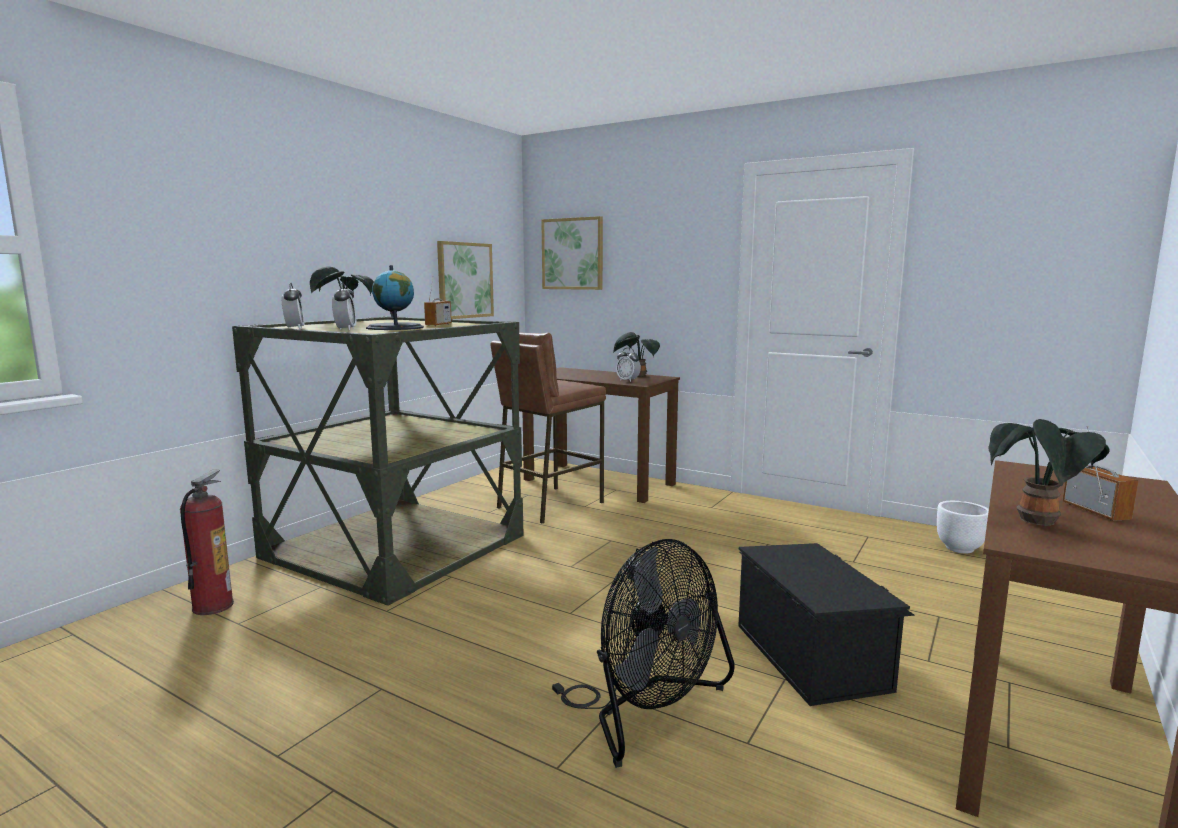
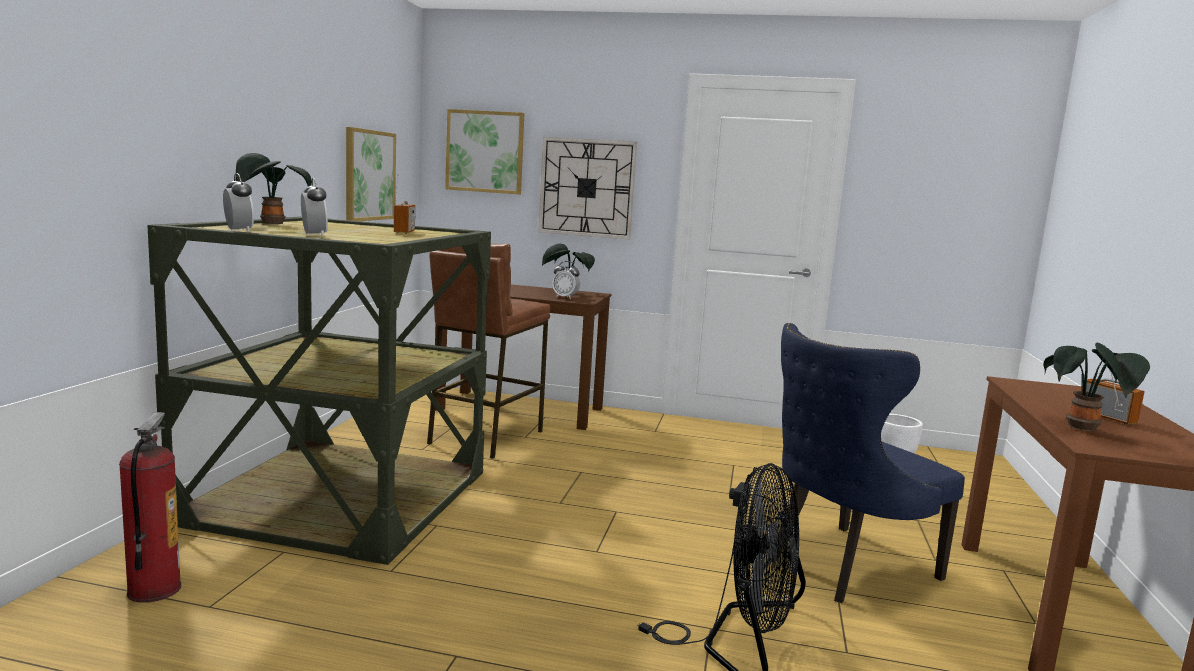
camera: 20 degrees left, 0 degrees up
(395, 328) = (367, 235): globe -> none
(657, 280) = (587, 188): none -> wall clock
(812, 655) = (844, 566): black storage box -> blue chair

